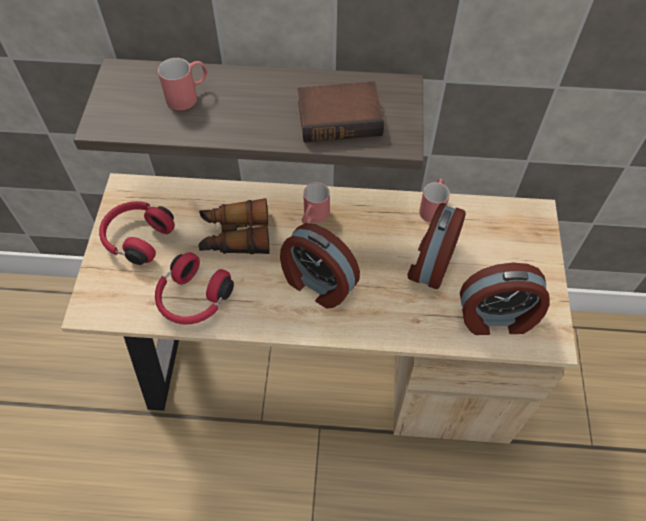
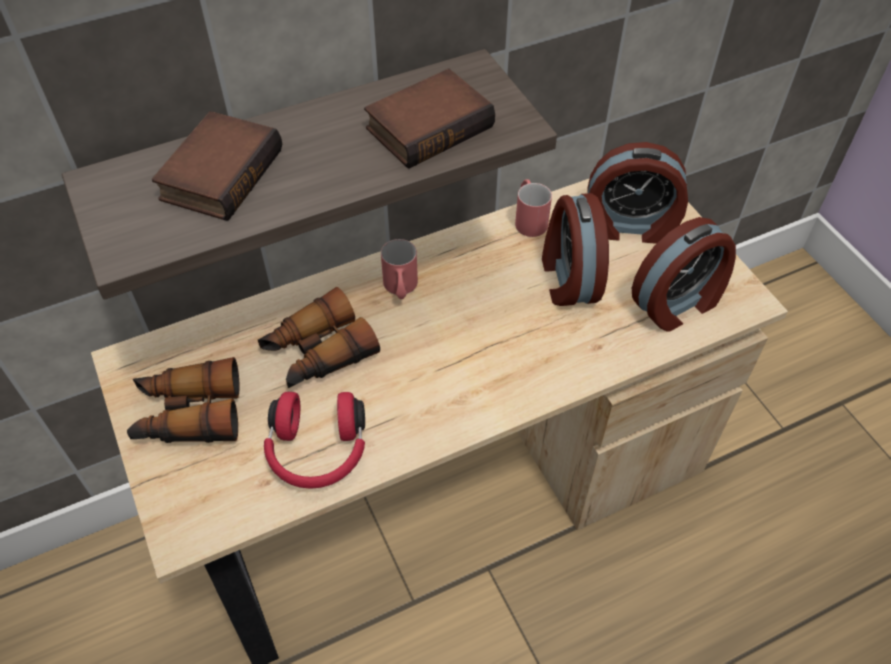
camera: 30 degrees left, 5 degrees down
(137, 238) = (188, 414): red headphones -> binoculars
(188, 95) = (219, 173): red mug -> book
(317, 284) = (458, 360): alarm clock -> alarm clock (630, 226)

